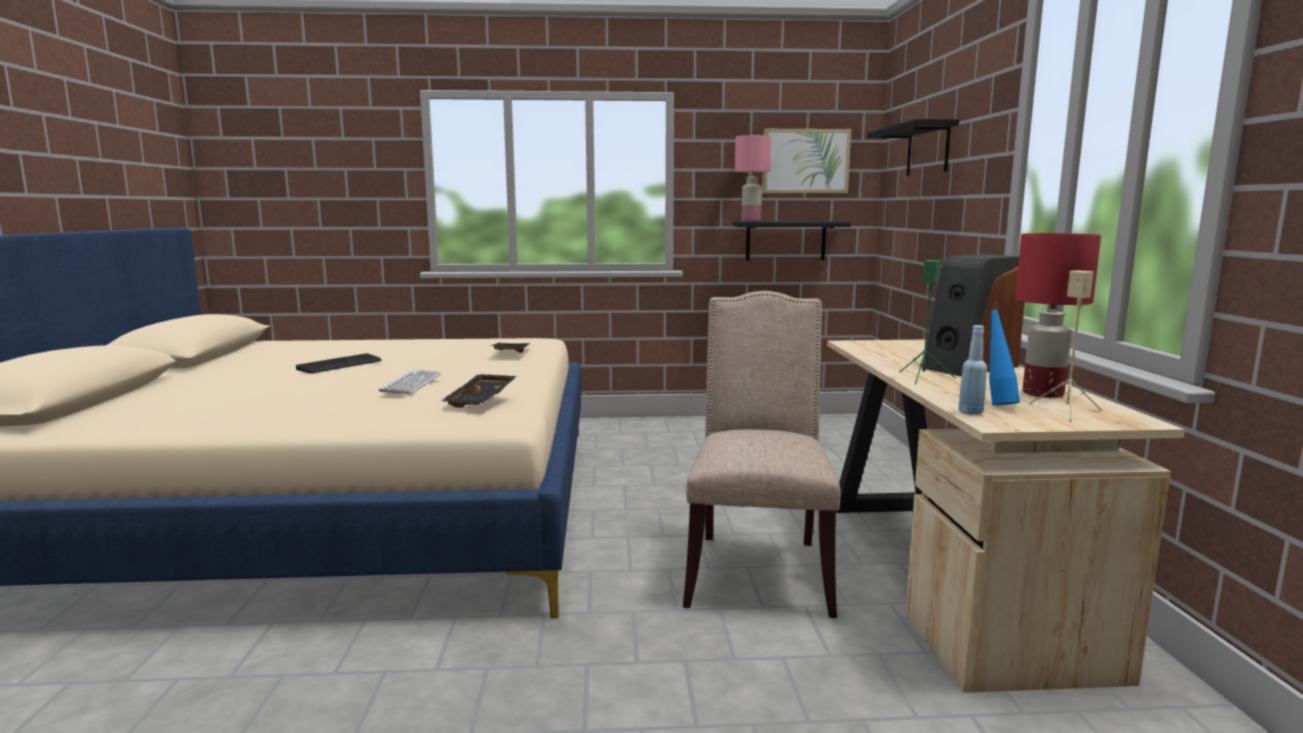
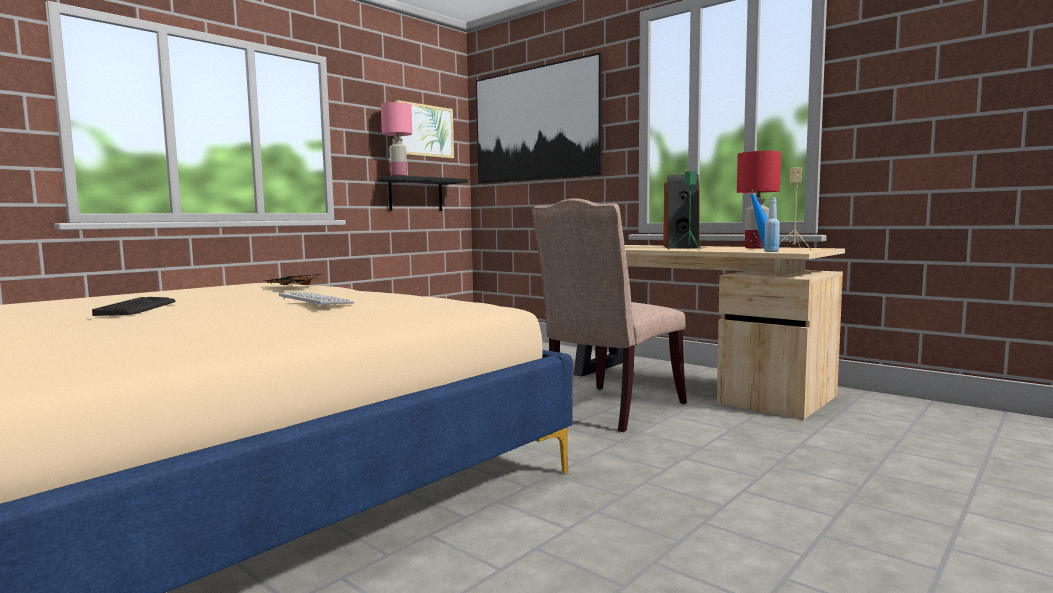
camera: 45 degrees left, 5 degrees down
(482, 399) = (431, 298): black tray -> none
(757, 569) = (610, 410): beige chair -> beige chair turned 105 degrees counterclockwise
(927, 150) = (535, 124): black shelf -> picture

